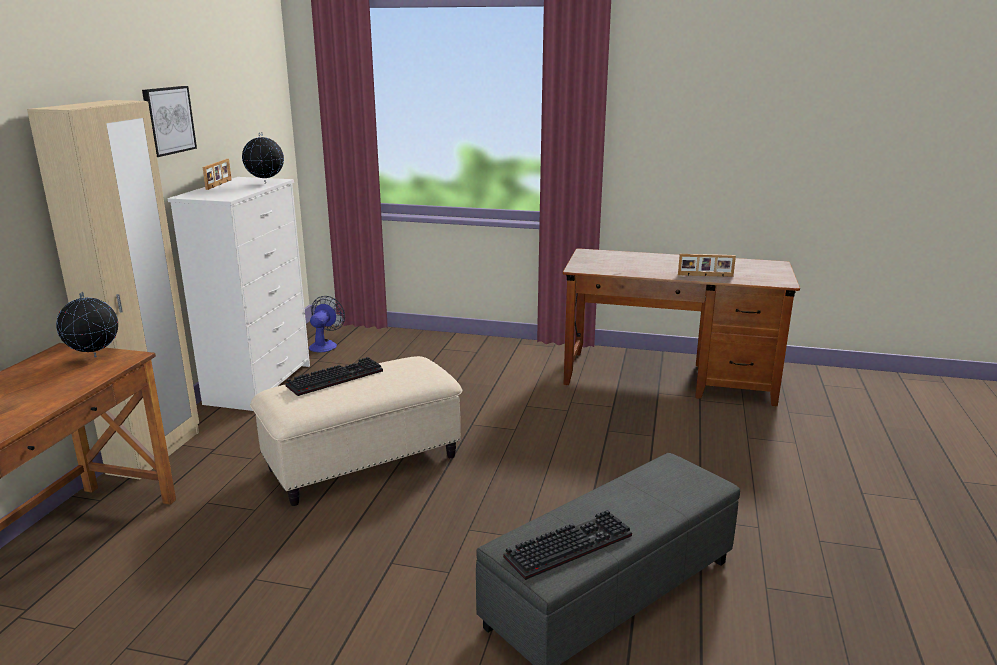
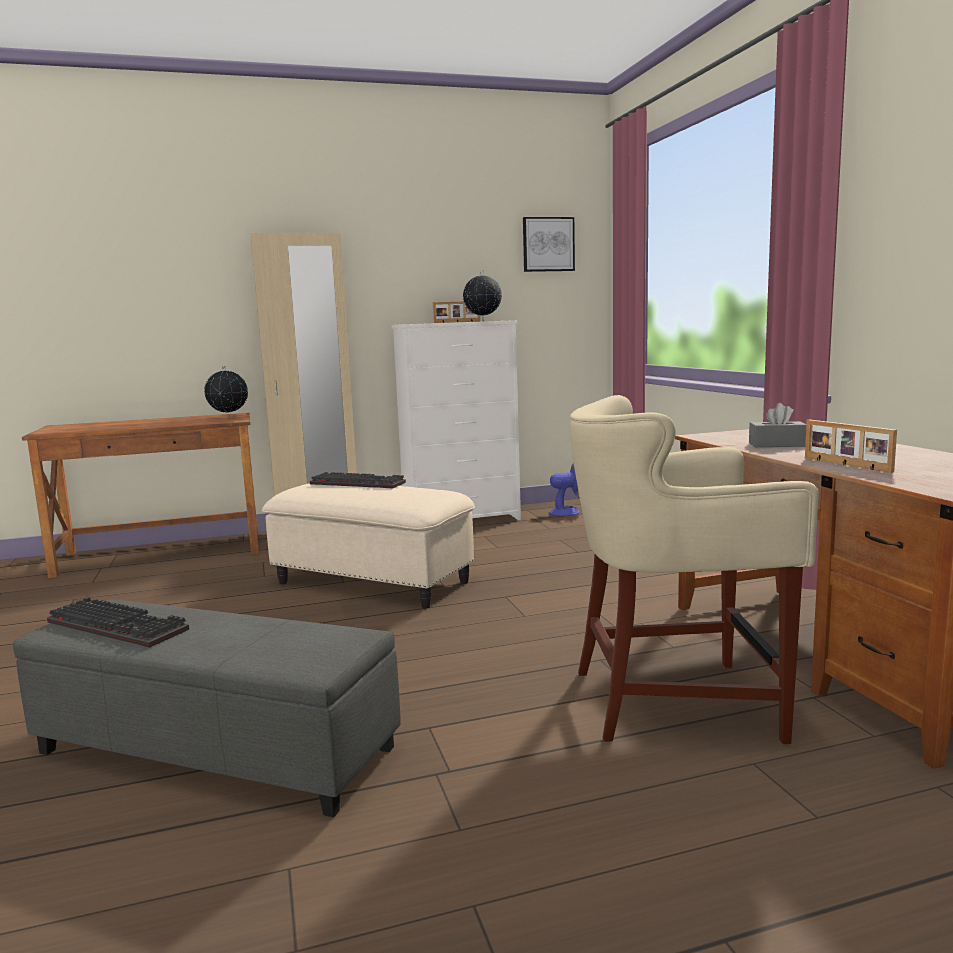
camera: 60 degrees right, 10 degrees down
(168, 120) = (409, 260): picture -> picture (548, 244)
(634, 267) = (777, 445): none -> grey tissue box
(678, 430) = (677, 702): none -> beige stool

